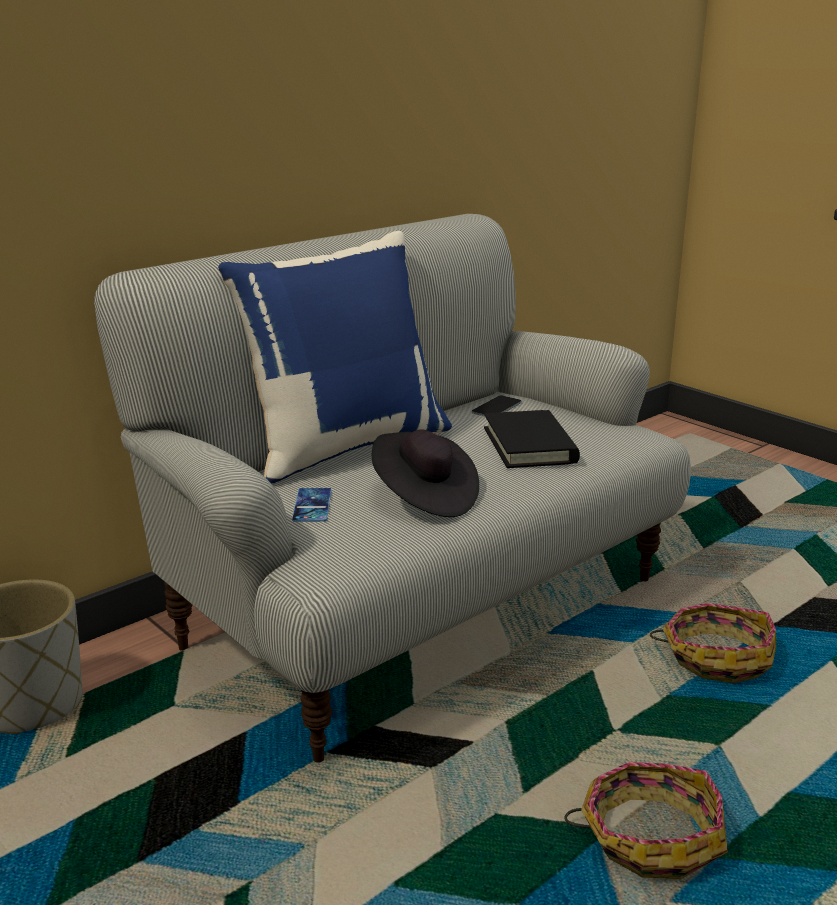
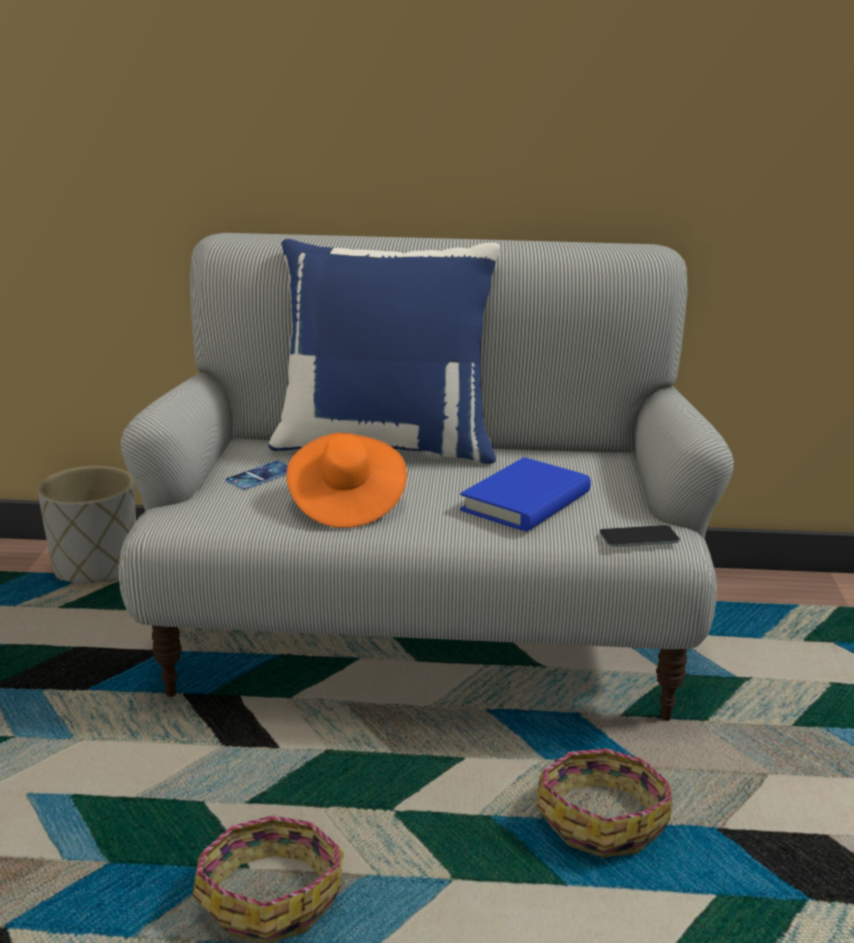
camera: 45 degrees right, 0 degrees up
(424, 498) = (345, 504): black hat -> orange hat
(496, 407) = (579, 462): phone -> phone (639, 537)
(529, 445) = (526, 501): black book -> blue book

